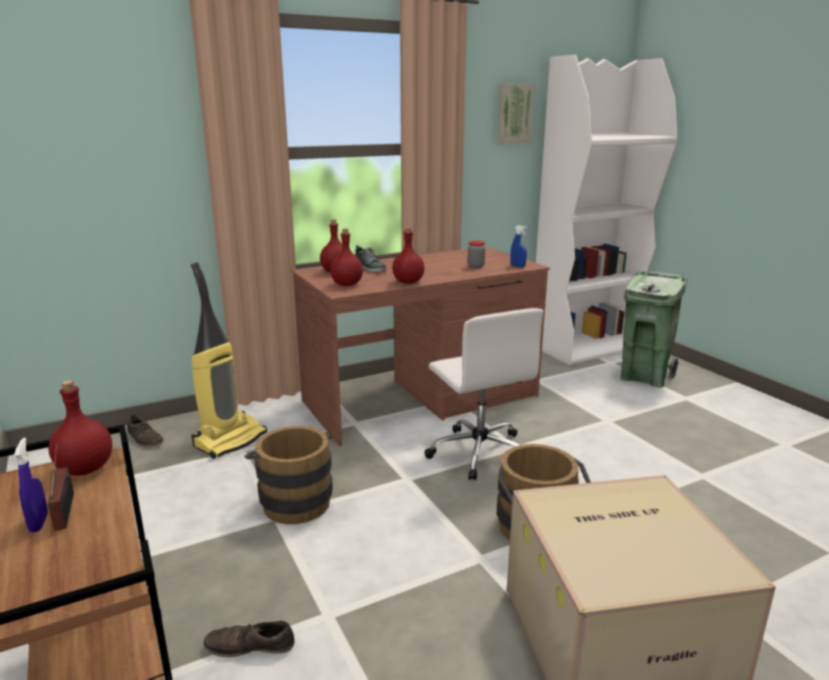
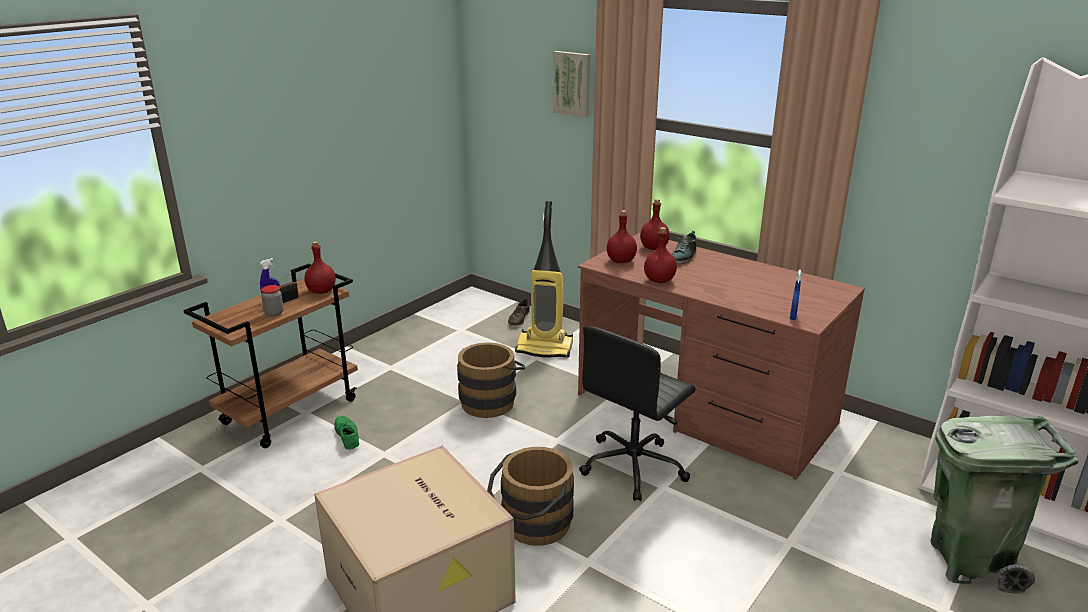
camera: 65 degrees right, 5 degrees up
(250, 646) = (347, 436): brown shoe -> green shoe
(475, 266) = (760, 297): jar -> jar (274, 313)
(479, 451) = (634, 466): white office chair -> black office chair
(514, 114) = (967, 129): picture -> picture (572, 83)

